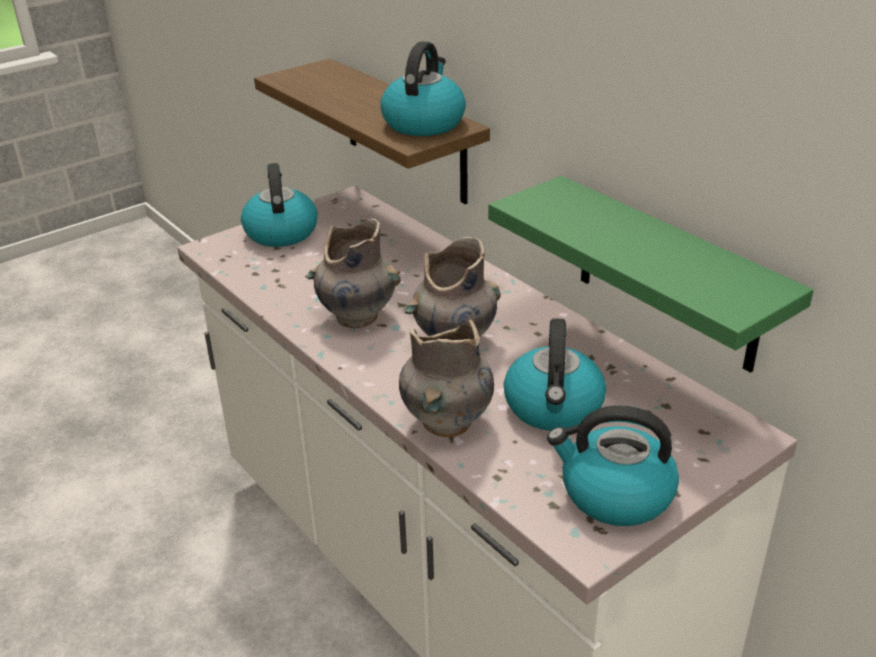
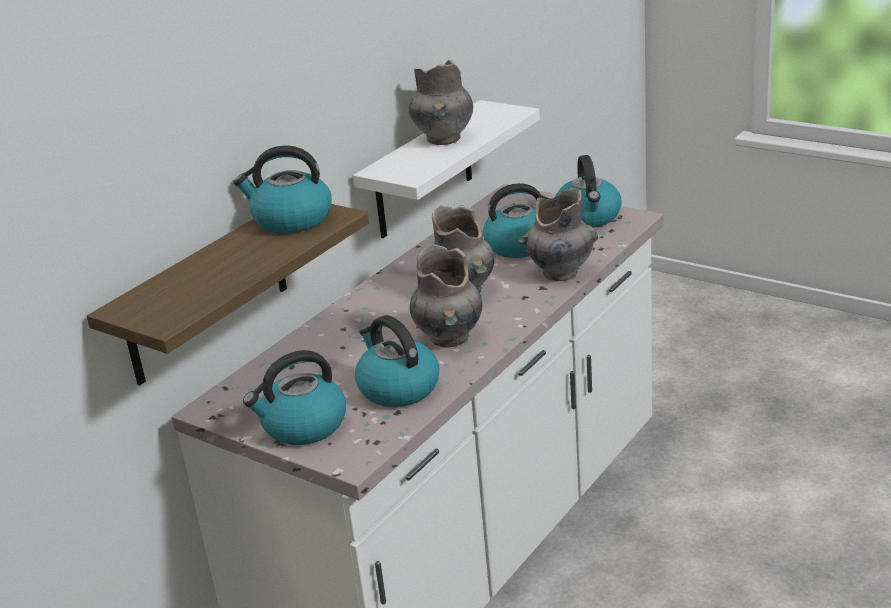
camera: 105 degrees left, 5 degrees down
(293, 278) = (397, 388): none -> kettle
(642, 237) = (443, 139): none -> grey vase
(667, 275) = (423, 171): green shelf -> white shelf

